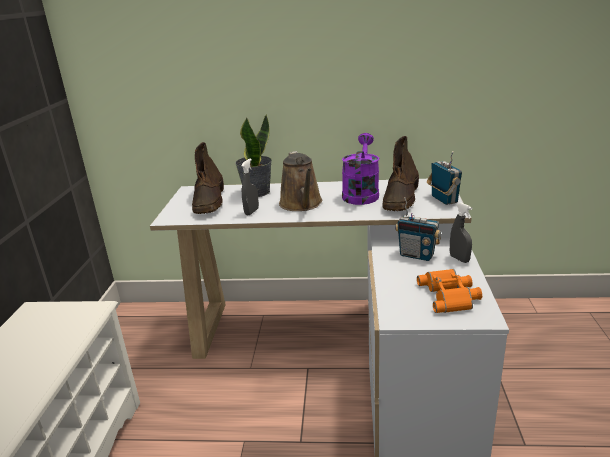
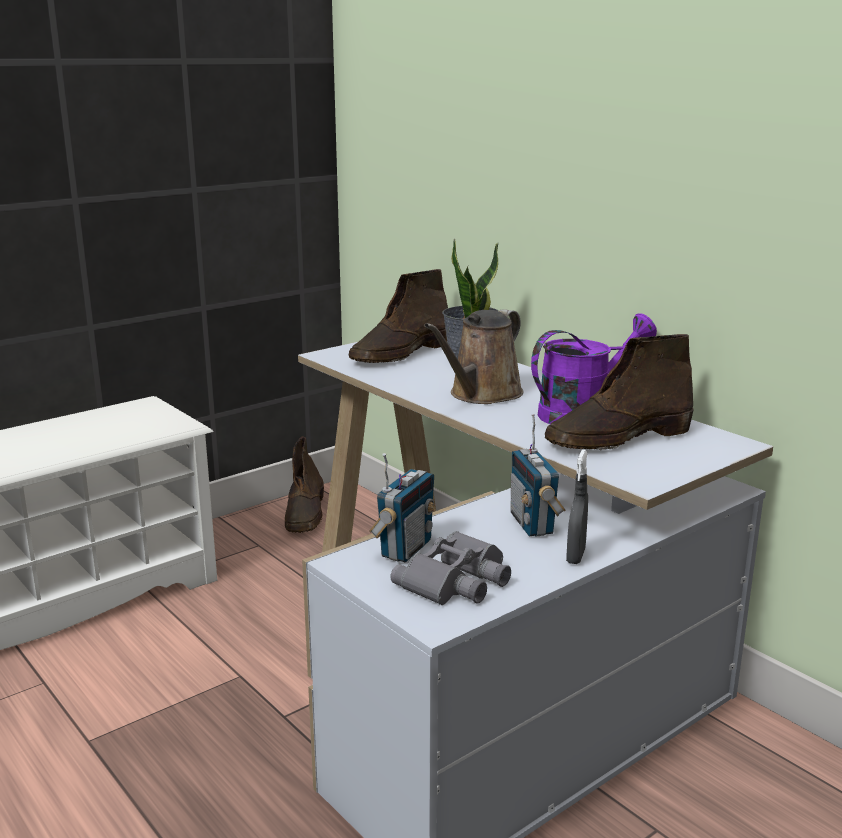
camera: 45 degrees right, 5 degrees down
(131, 334) = (305, 514): none -> brown boot
(251, 212) = (412, 380): grey spray bottle -> none
(443, 200) = (672, 464): radio -> radio (405, 549)
(450, 295) = (457, 581): orange binoculars -> grey binoculars

